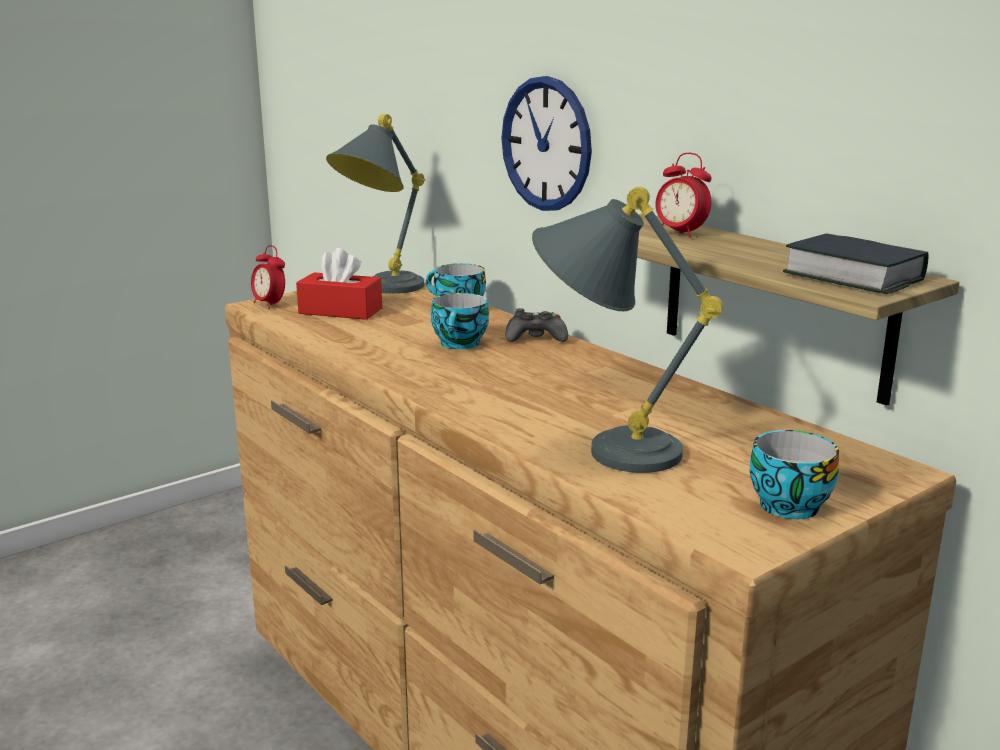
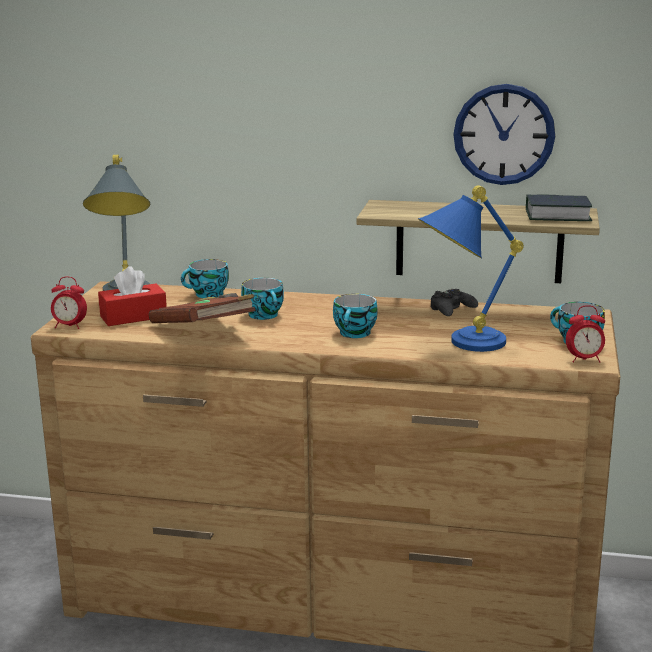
camera: 40 degrees left, 0 degrees up
(363, 343) = (204, 331): none -> brown book
(506, 394) = (355, 334): none -> cup
(536, 338) = (298, 299): black game controller -> black game controller (451, 309)
(546, 144) = (270, 162): wall clock -> wall clock (504, 134)
(603, 448) = (459, 344): grey table lamp -> blue table lamp
(680, 234) = (426, 209): alarm clock -> alarm clock (584, 360)

